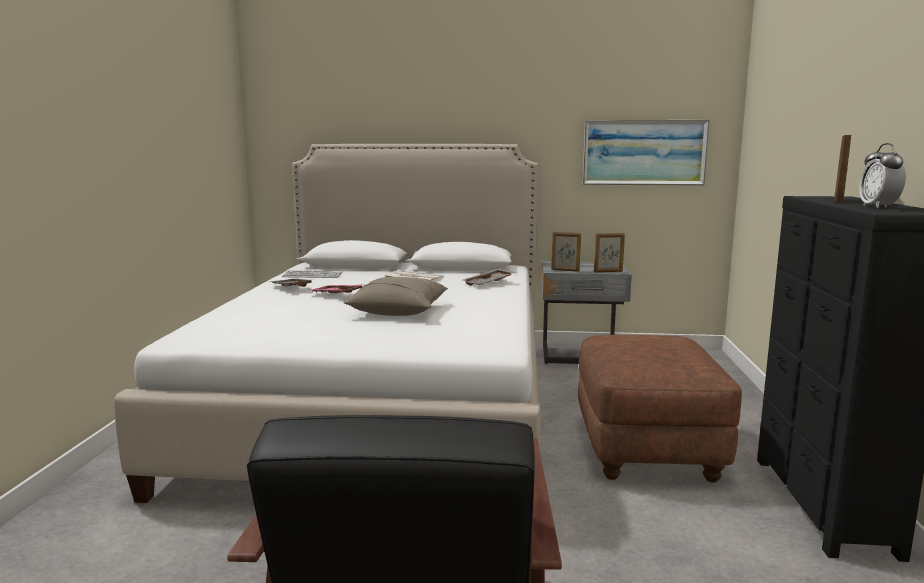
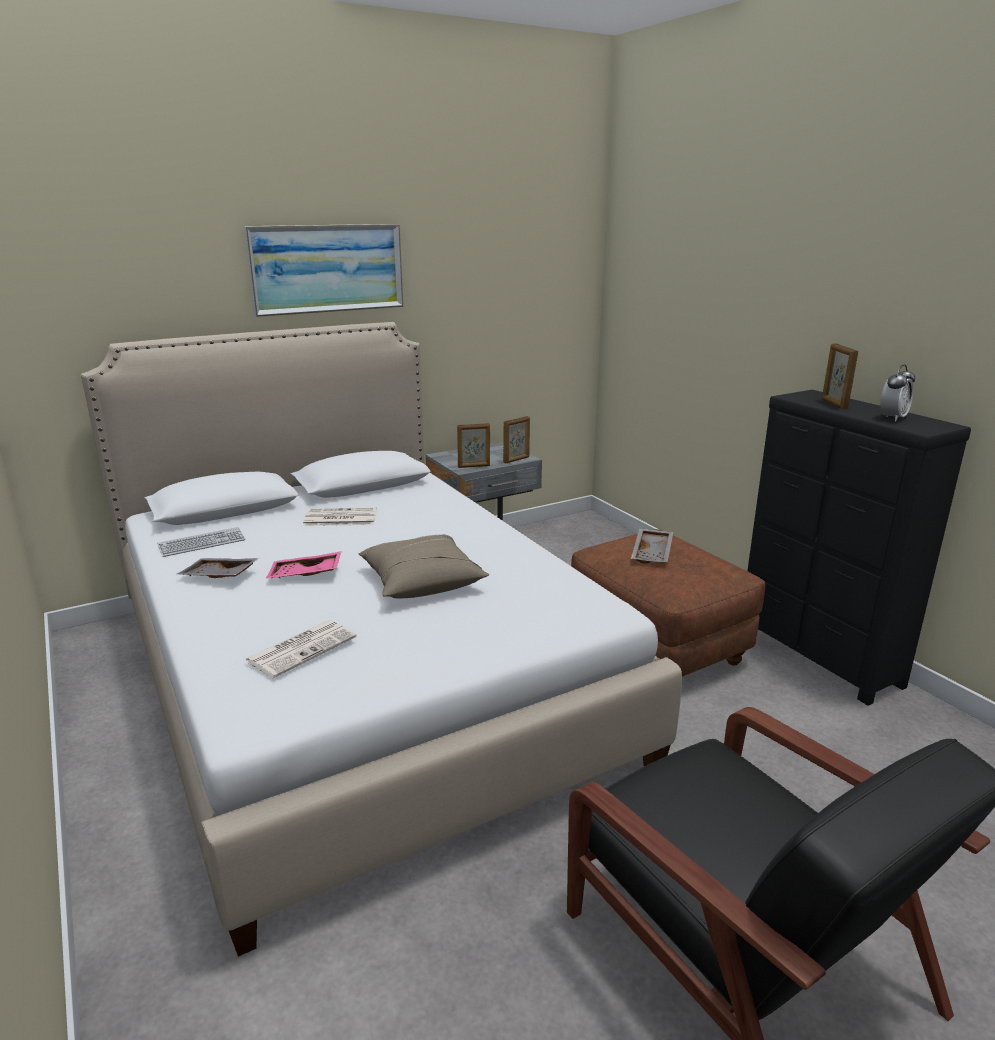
camera: 35 degrees left, 10 degrees up
(264, 319) = (302, 648): none -> newspaper
(489, 283) = (438, 508): grey tray -> grey tray (653, 553)
(644, 152) = (518, 319): picture -> picture (327, 268)
(878, 207) = (892, 418): alarm clock -> alarm clock turned 105 degrees counterclockwise

